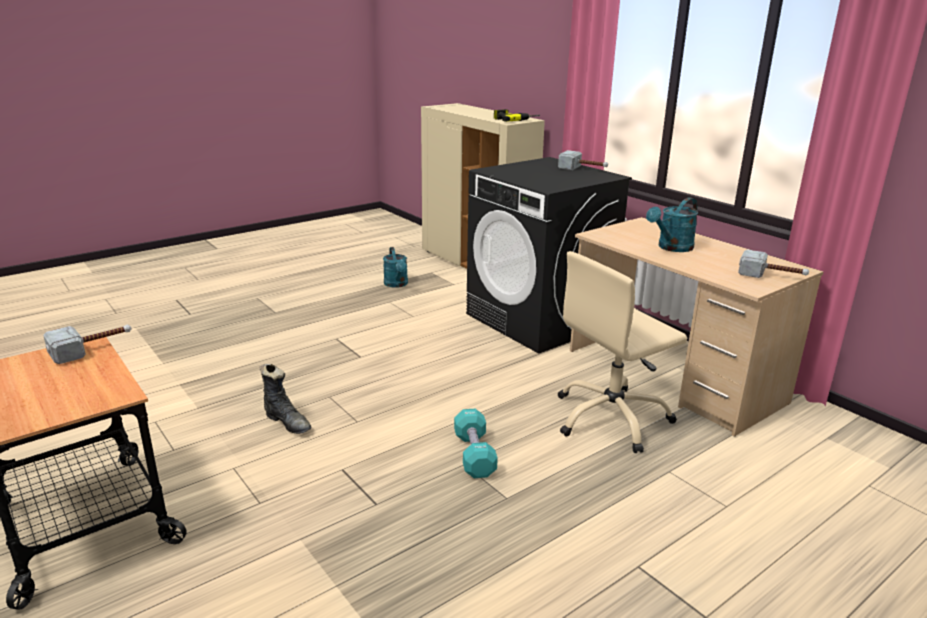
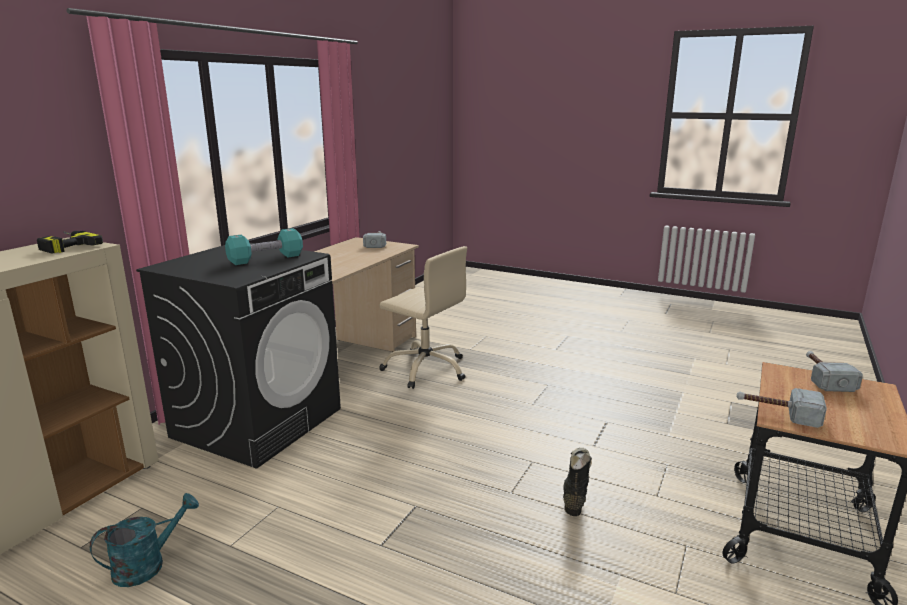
camera: 115 degrees left, 5 degrees down
(474, 455) = (518, 403): turquoise dumbbell -> turquoise dumbbell (266, 259)
(583, 169) = (210, 253): hammer -> hammer (823, 377)
(671, 248) = (339, 261): turquoise watering can -> none

